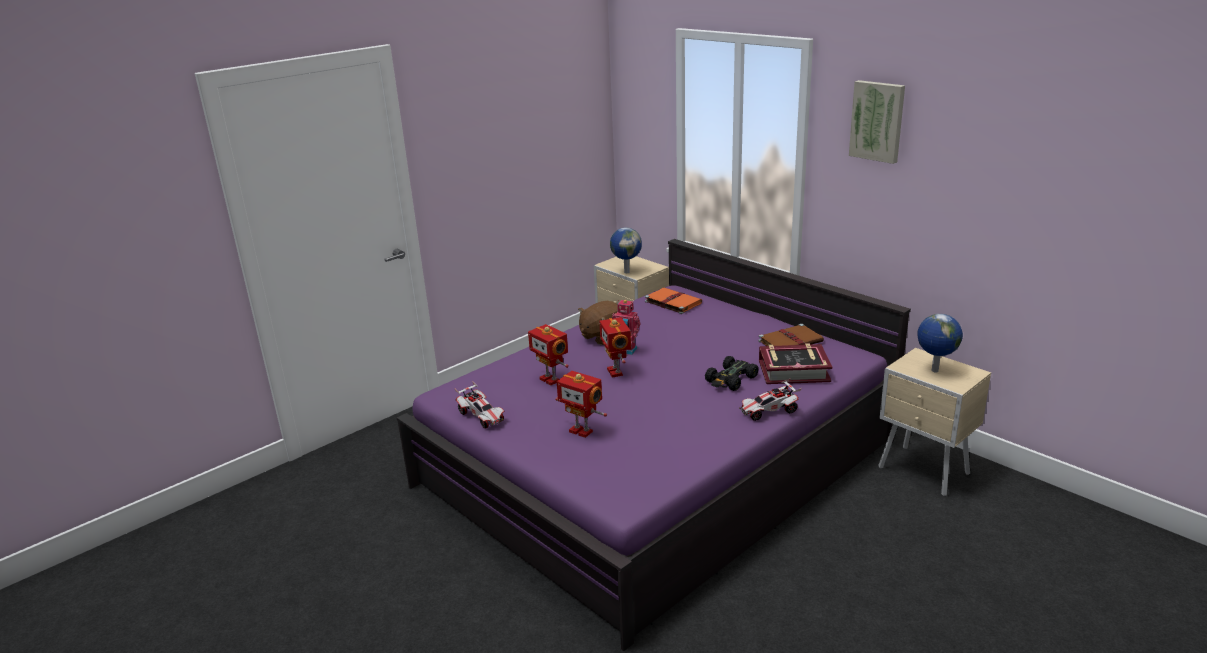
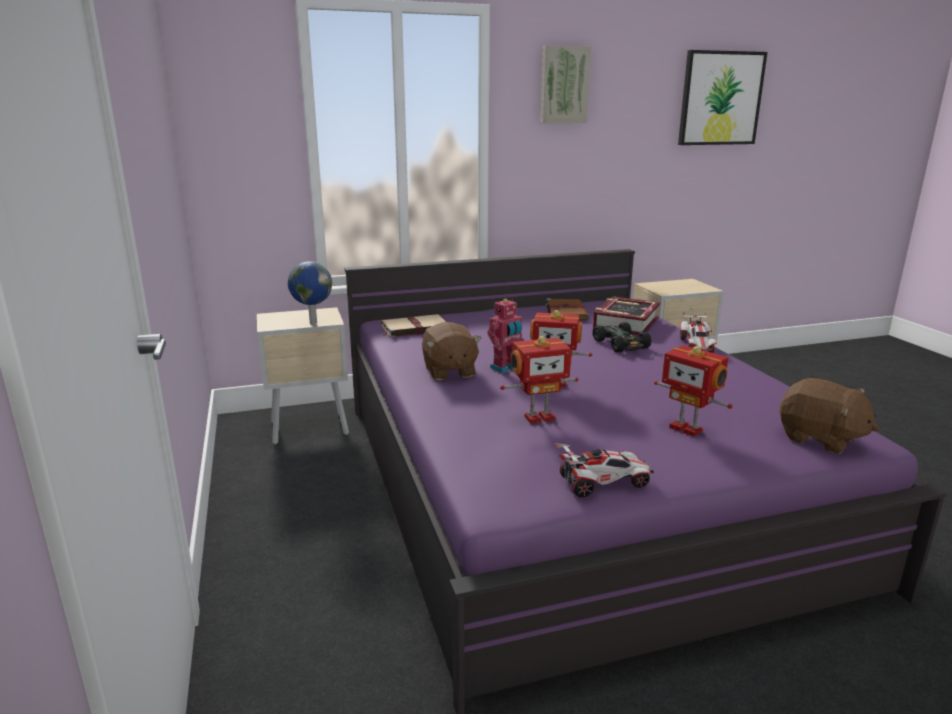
camera: 65 degrees left, 5 degrees down
(581, 431) = (686, 428): toy robot -> toy robot turned 75 degrees clockwise
(609, 483) = (820, 438): none -> brown plush toy
(672, 302) = (413, 328): orange book -> beige book
(934, 371) = (679, 287): globe -> none
(1081, 165) = (720, 98): none -> picture

